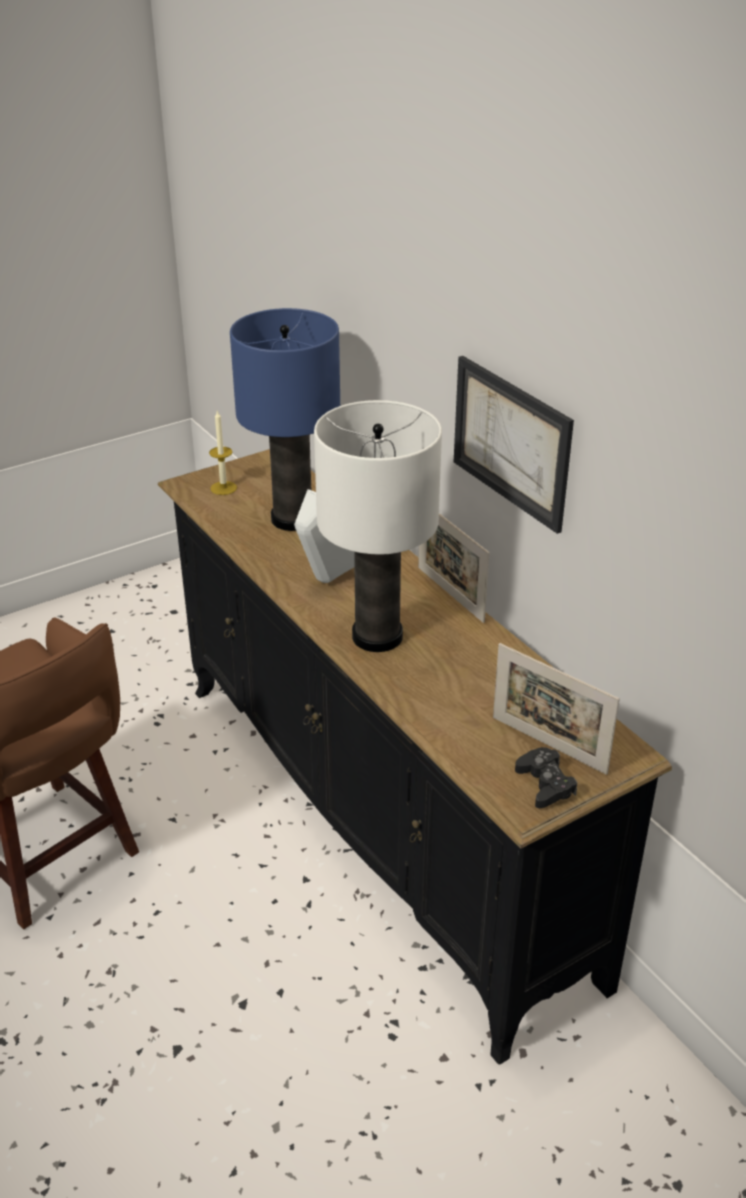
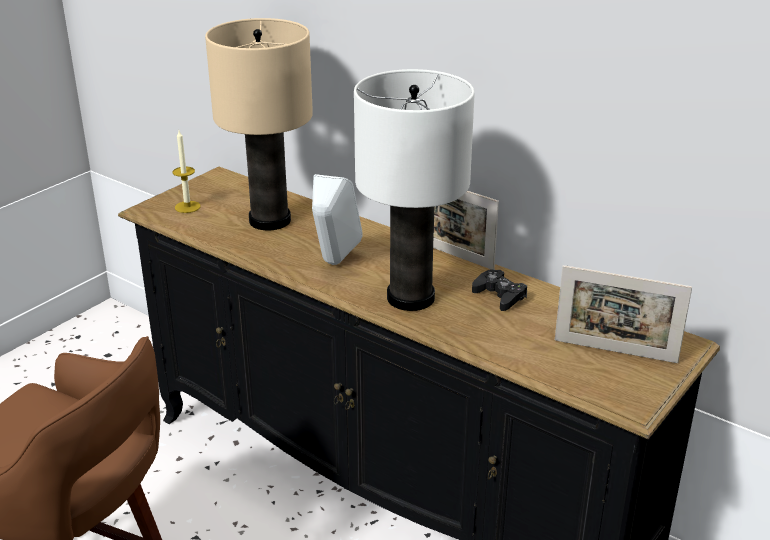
camera: 20 degrees left, 5 degrees down
(292, 519) = (269, 220): blue table lamp -> beige table lamp
(511, 442) = (510, 95): picture -> none
(545, 784) = (635, 382): black game controller -> black game controller (499, 296)

